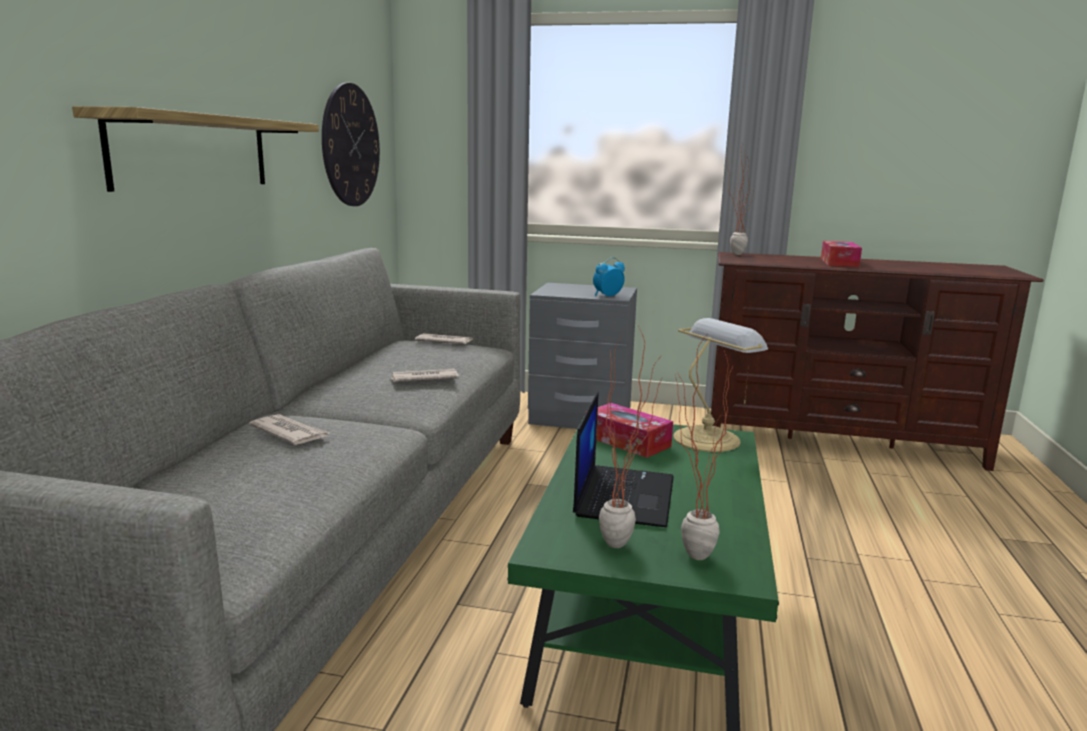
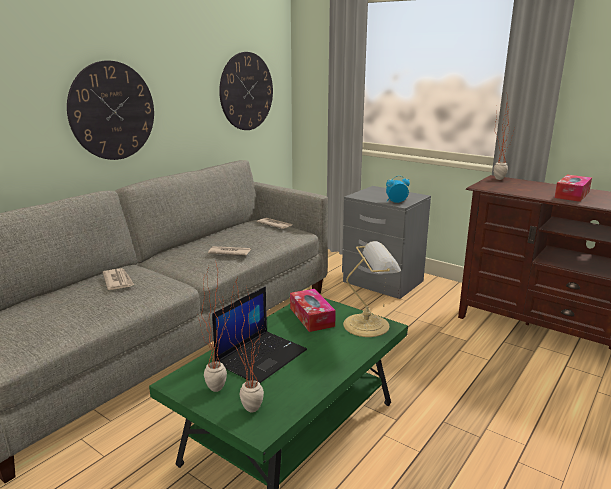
camera: 25 degrees right, 5 degrees up
(193, 152) = (112, 111): shelf -> wall clock

